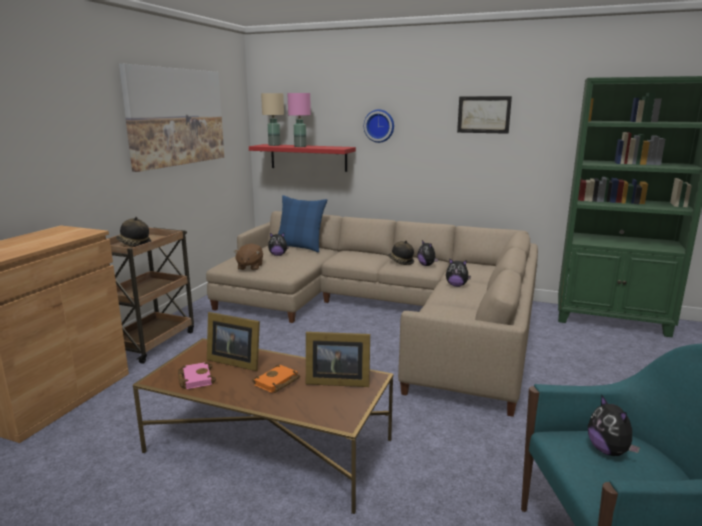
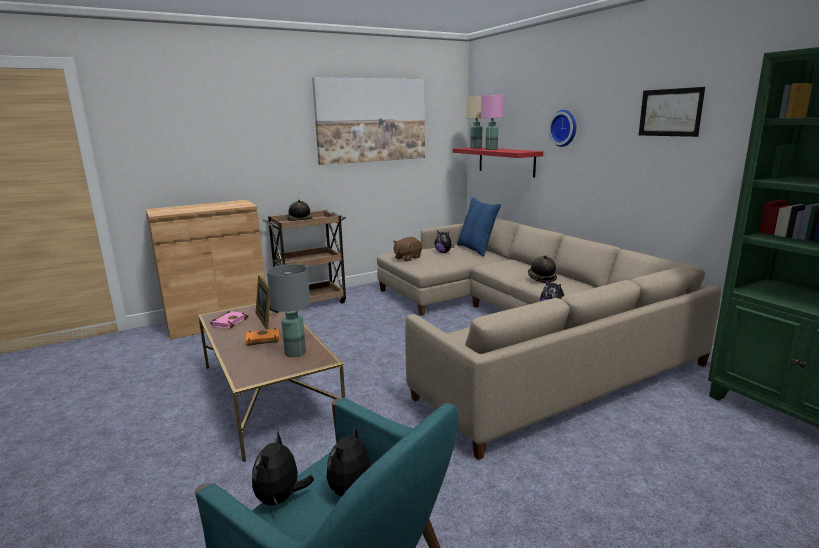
camera: 40 degrees right, 0 degrees up
(336, 381) = (296, 353): picture frame -> grey table lamp
(427, 265) = (563, 287): plush toy -> plush toy (281, 498)

